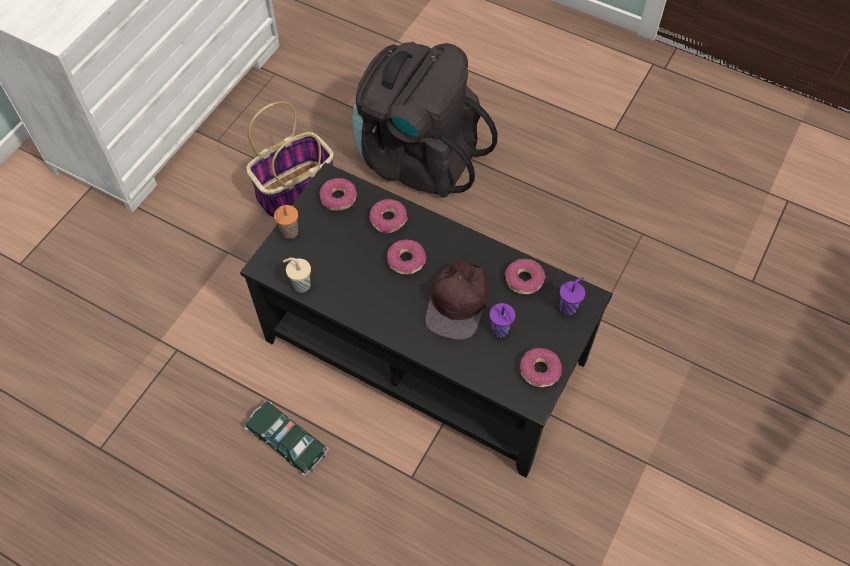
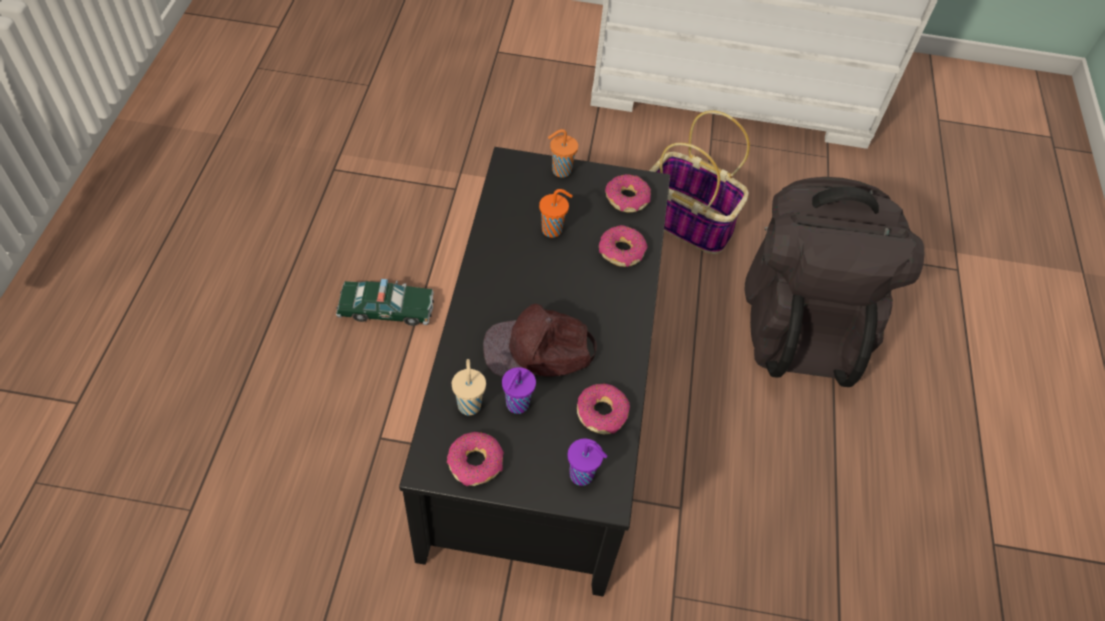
camera: 65 degrees right, 5 degrees down
(287, 441) = (386, 309): toy car -> toy car turned 75 degrees clockwise
(300, 285) = (499, 199): beige cup -> beige cup (469, 404)
(349, 257) = (553, 230): none -> orange cup
(406, 260) = (574, 283): donut -> none

